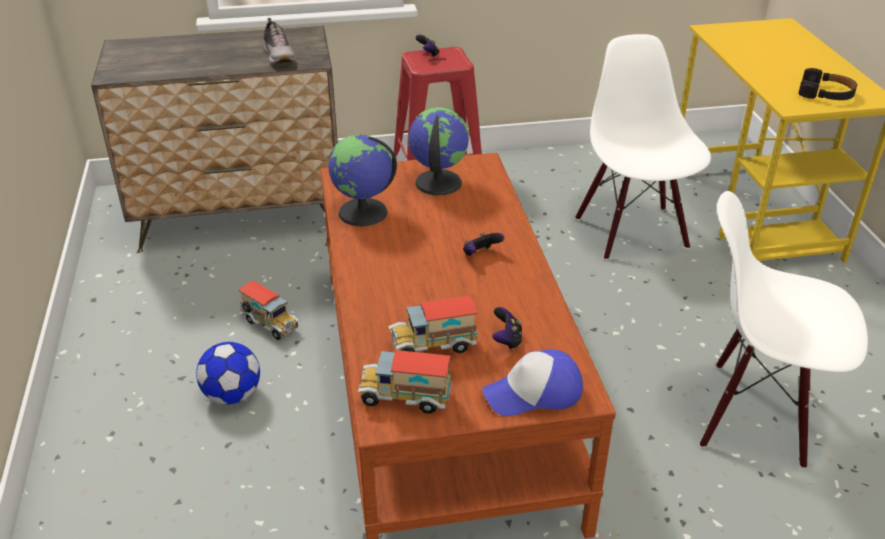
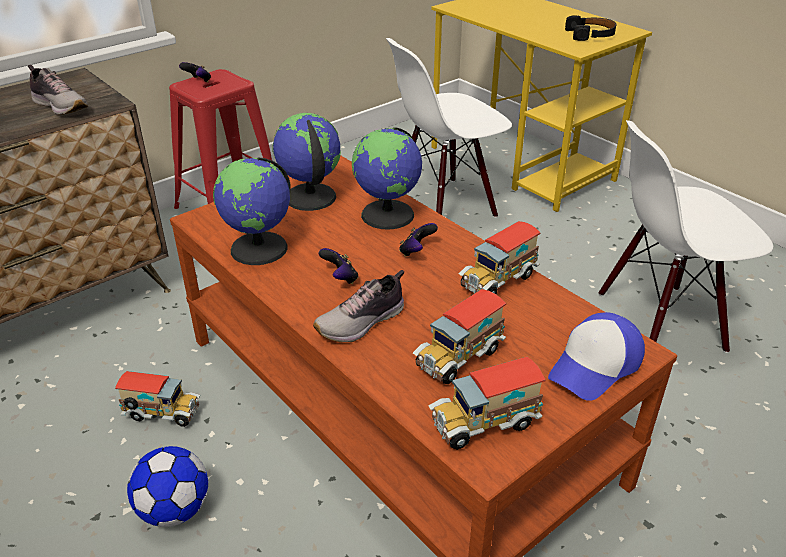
camera: 30 degrees left, 0 degrees up
(387, 294) = (362, 322): none -> shoe
(487, 217) = (388, 215): none -> globe
(507, 340) = (520, 324): game controller -> game controller (340, 278)
(523, 300) = (497, 281): none -> toy truck
(633, 232) = (444, 206): white chair -> white chair turned 75 degrees counterclockwise

